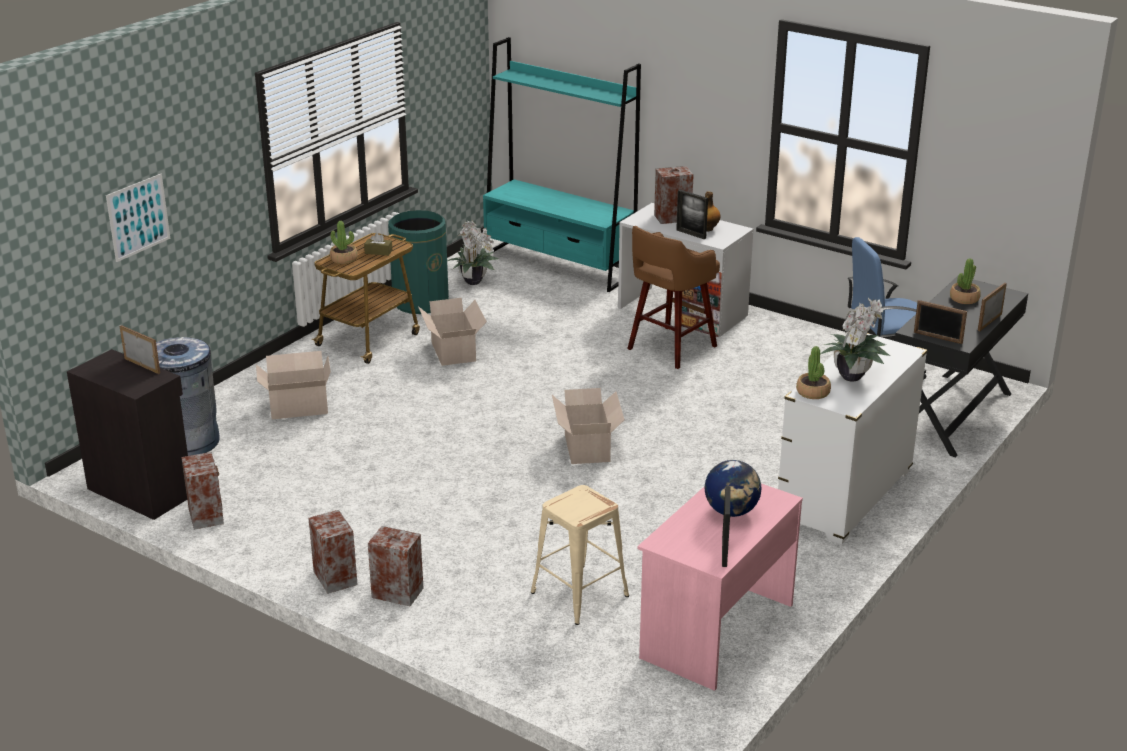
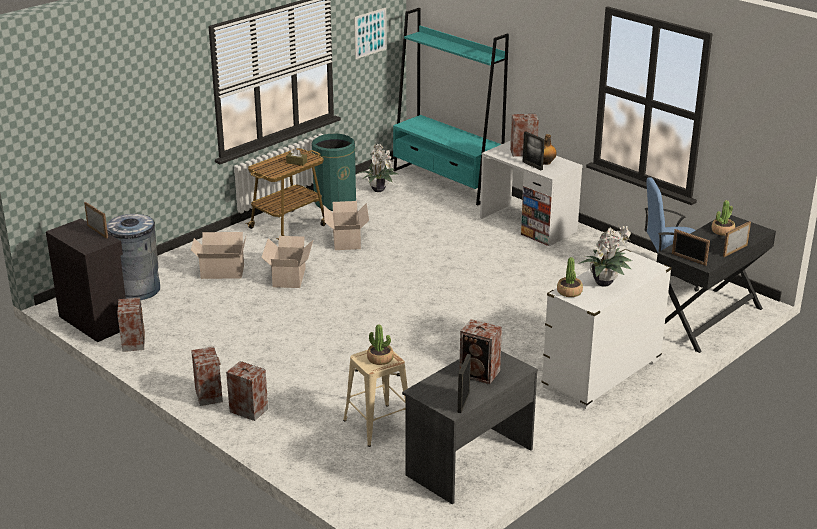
camera: 10 degrees right, 0 degrees up
(138, 217) = (111, 125): picture -> picture (370, 33)
(344, 259) = (270, 166): potted plant -> potted plant (380, 359)
(587, 447) = (421, 319): cardboard box -> cardboard box (289, 277)
(670, 348) = (508, 251): brown stool -> none
(715, 630) = (468, 461): pink desk -> grey desk
(731, 511) = (480, 374): globe -> speaker

